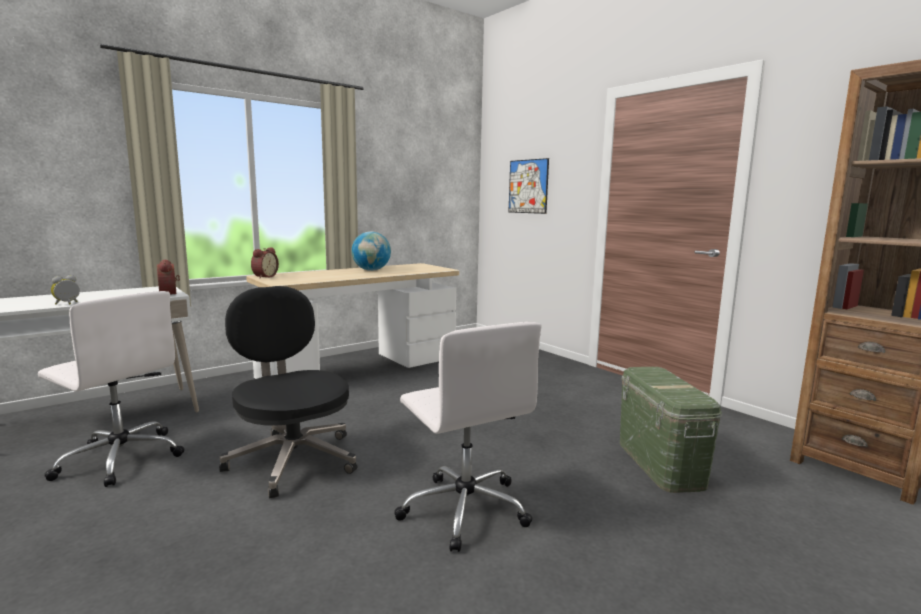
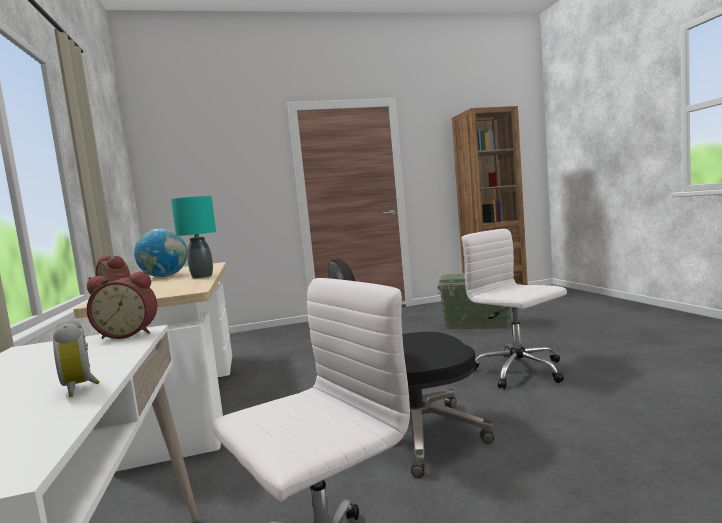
camera: 65 degrees left, 5 degrees down
(355, 276) = (202, 276): none -> turquoise table lamp
(464, 508) = (520, 371): white office chair -> white office chair turned 120 degrees counterclockwise
(528, 186) = (212, 182): picture -> none

